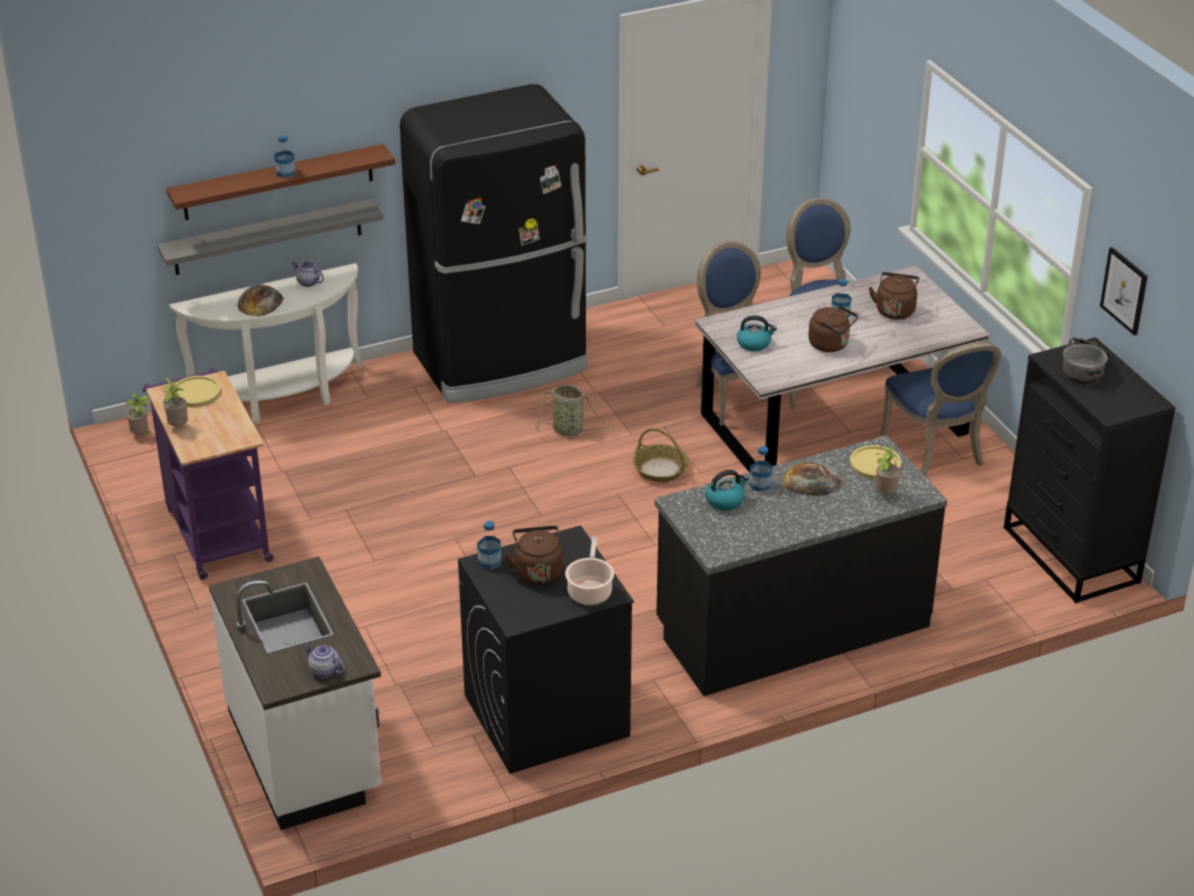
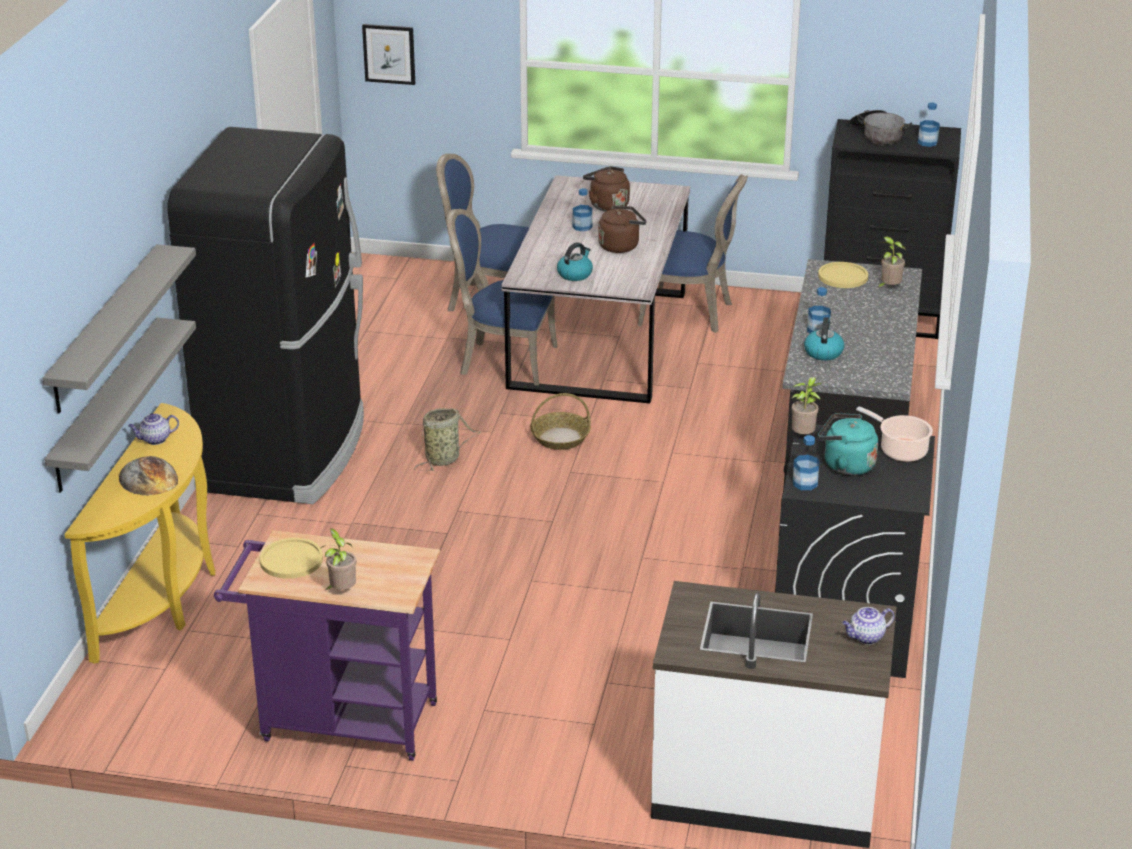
camera: 55 degrees left, 5 degrees down
(141, 435) = (98, 714): potted plant -> potted plant (803, 436)
(278, 182) = (105, 328): brown shelf -> grey shelf
(282, 398) = (164, 597): white console table -> yellow console table
(285, 172) = (127, 306): bottle -> bottle (927, 142)
(537, 571) = (845, 465): brown kettle -> turquoise kettle
(812, 481) = (837, 308): bread -> none
(1124, 291) = (868, 59): picture -> picture (389, 54)

